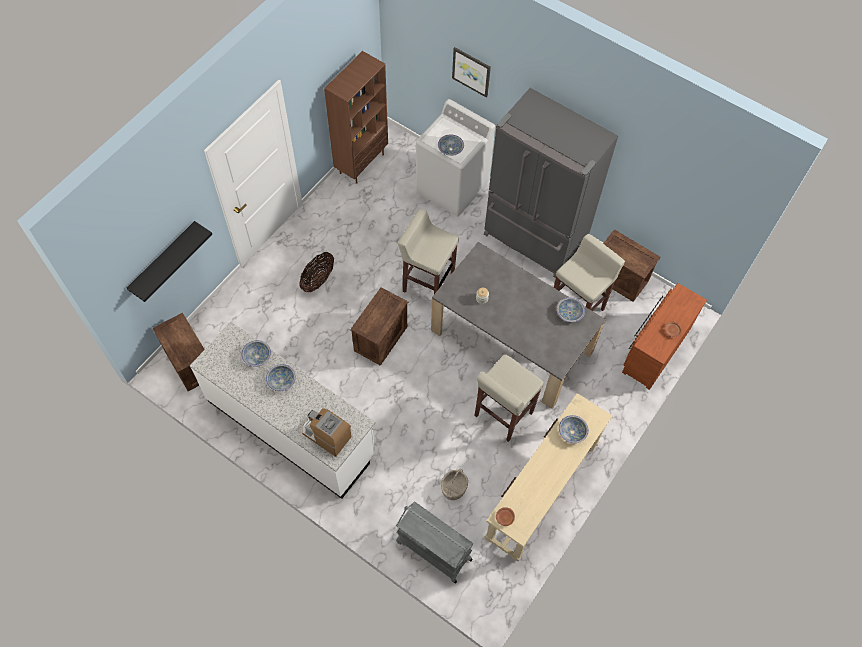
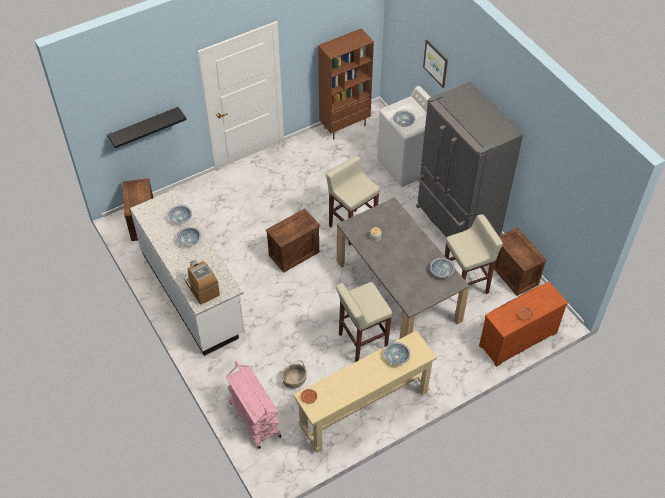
camera: 25 degrees right, 10 degrees down
(318, 280) = (268, 197): basket -> none
(433, 550) = (254, 418): grey cart -> pink cart

